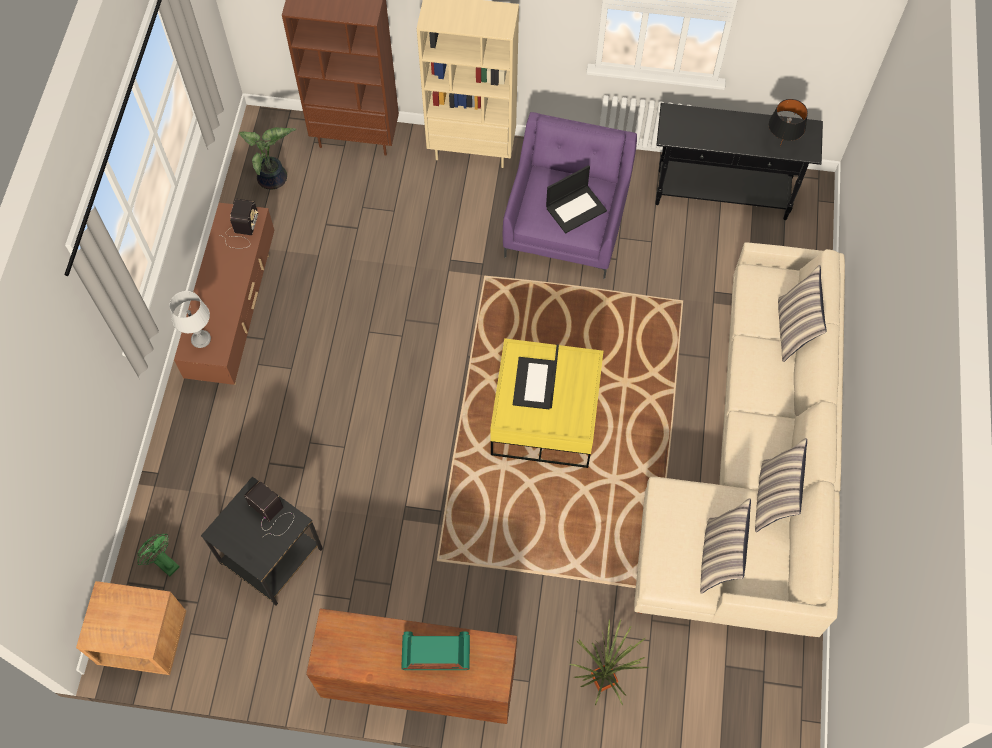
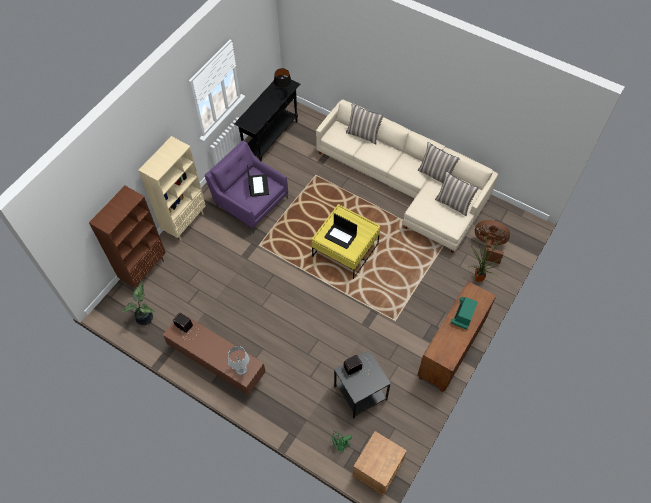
camera: 65 degrees left, 5 degrees down
(690, 678) = (489, 246): none -> brown fan

